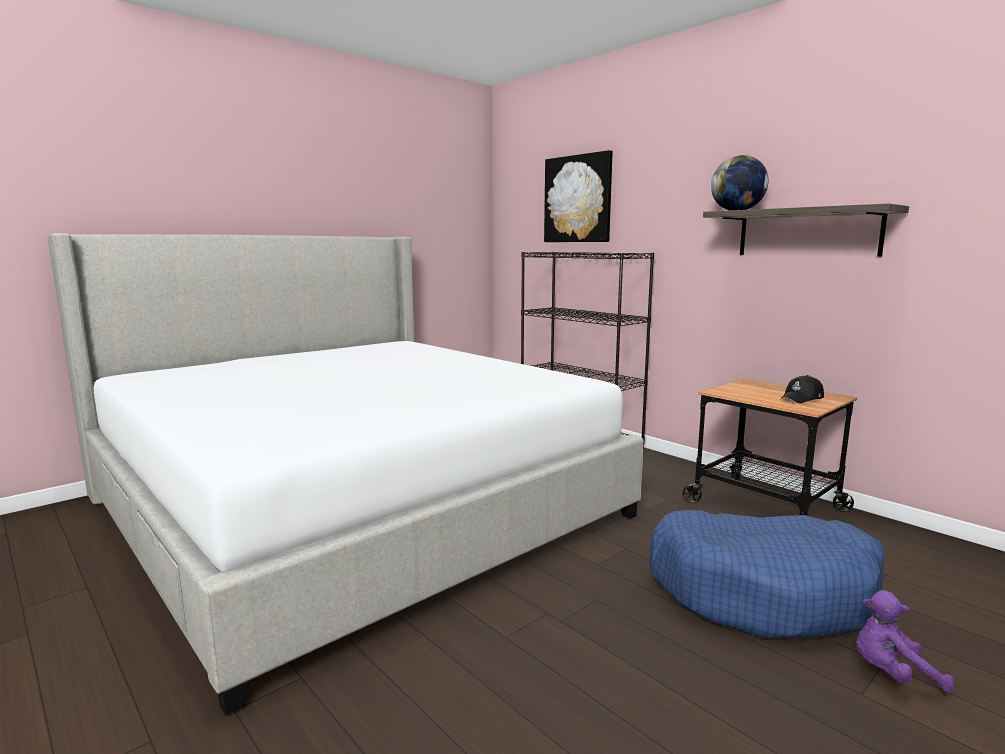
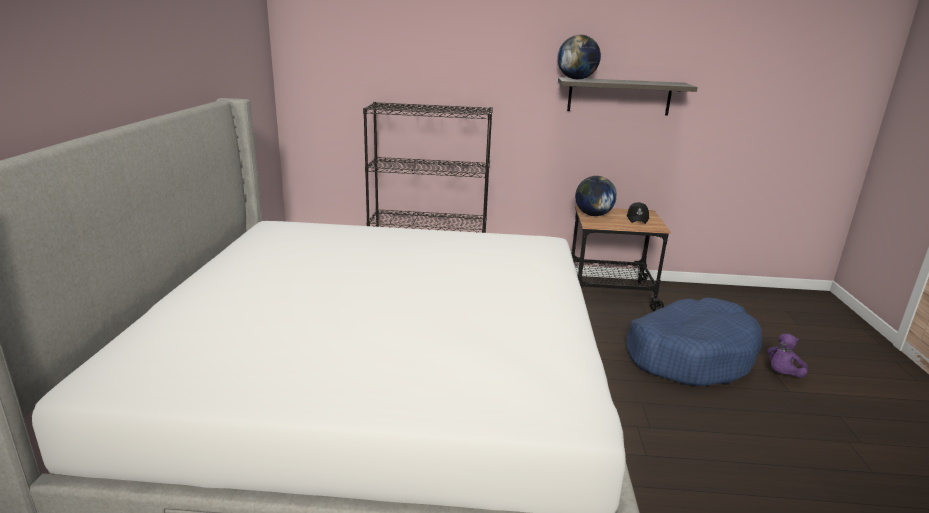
camera: 45 degrees left, 10 degrees up
(578, 199) = (398, 50): picture -> none
(744, 387) = (593, 215): none -> globe

